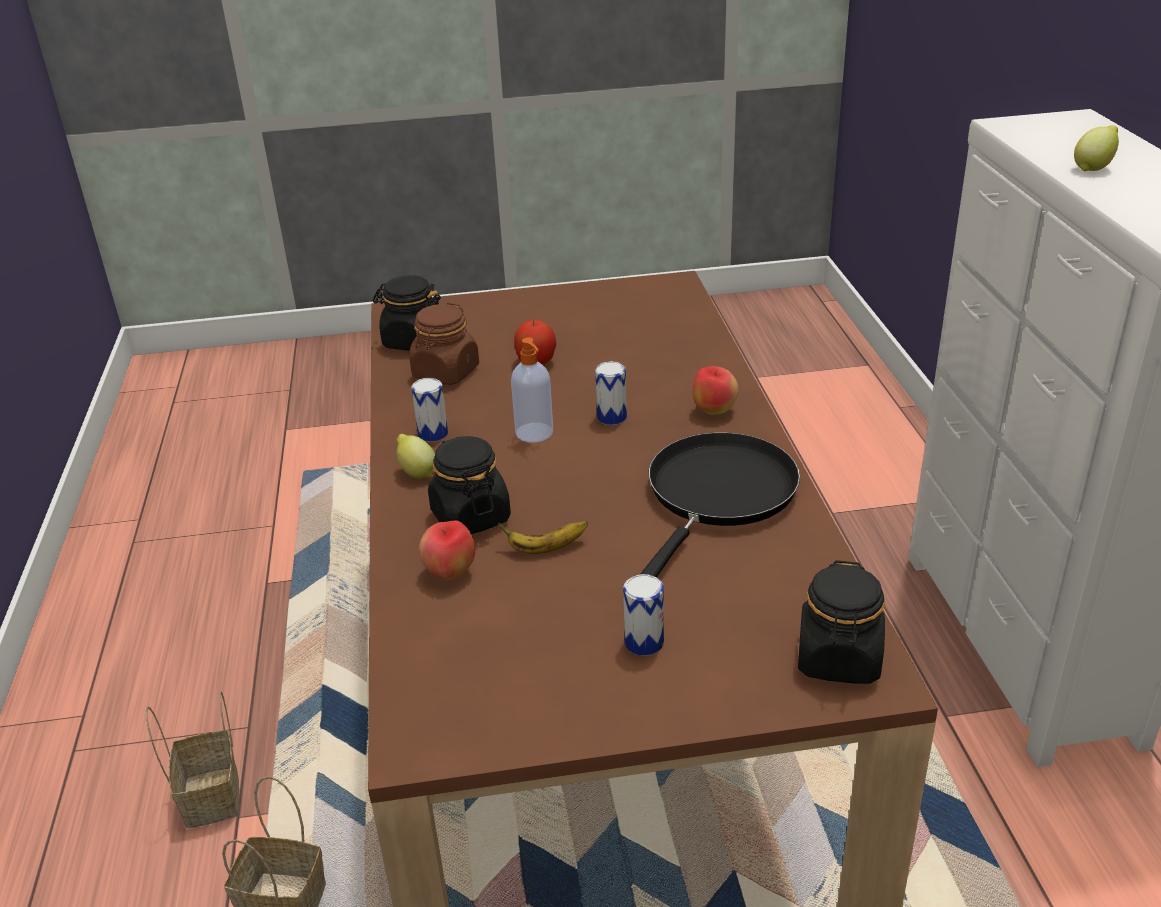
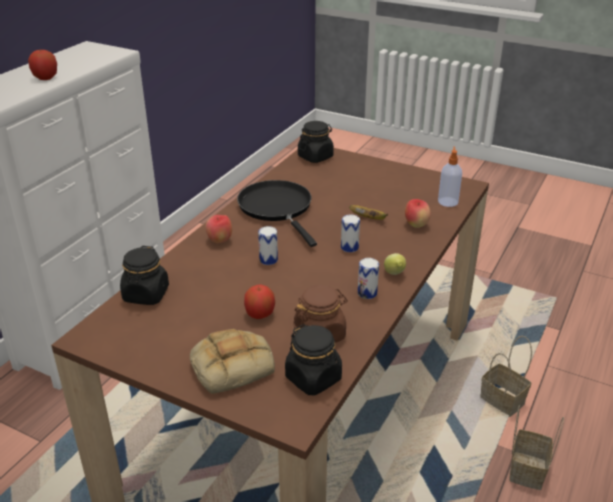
camera: 145 degrees left, 0 degrees up
(470, 516) = (387, 243): black jar -> black jar (146, 294)
(504, 320) = (233, 365): none -> bread
(535, 433) = (315, 268): soap dispenser -> soap dispenser (448, 201)
(644, 642) = (368, 180): can -> can (349, 247)
(718, 495) = (277, 208): black frying pan -> black frying pan turned 90 degrees clockwise
(1093, 168) = (45, 78): lemon -> apple

